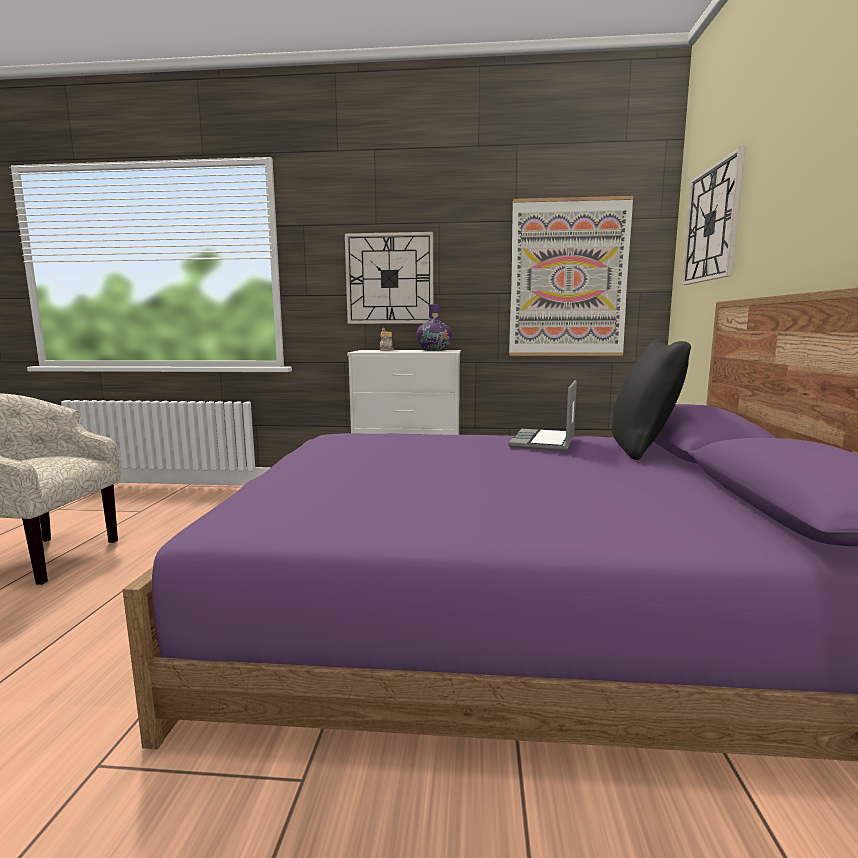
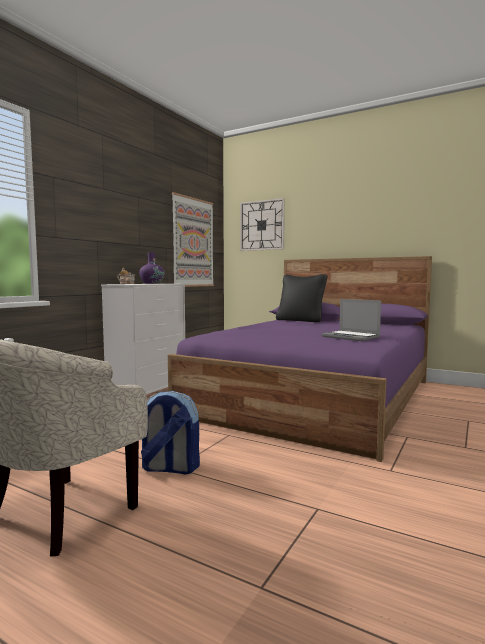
camera: 65 degrees left, 5 degrees down
(138, 574) = (169, 468): none -> backpack
(389, 279) = (114, 231): wall clock -> none
(544, 442) = (278, 323): laptop -> laptop (351, 337)

